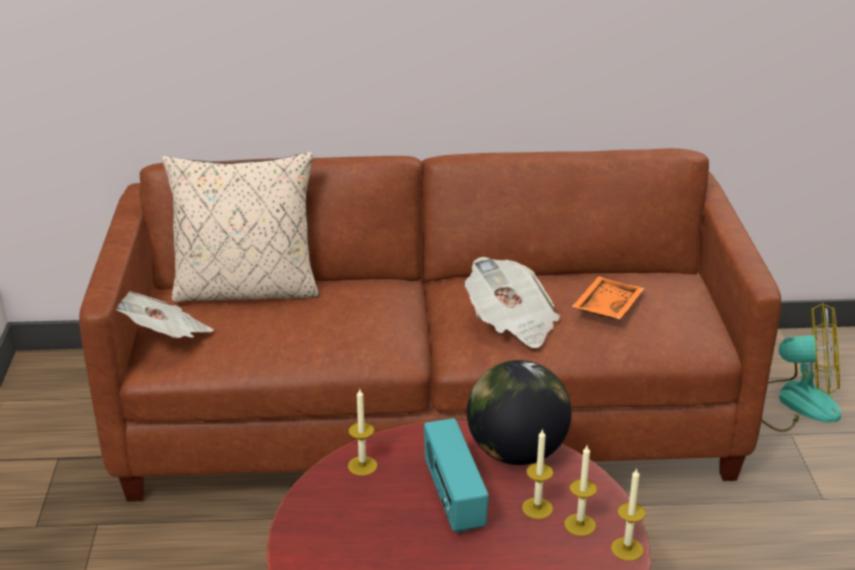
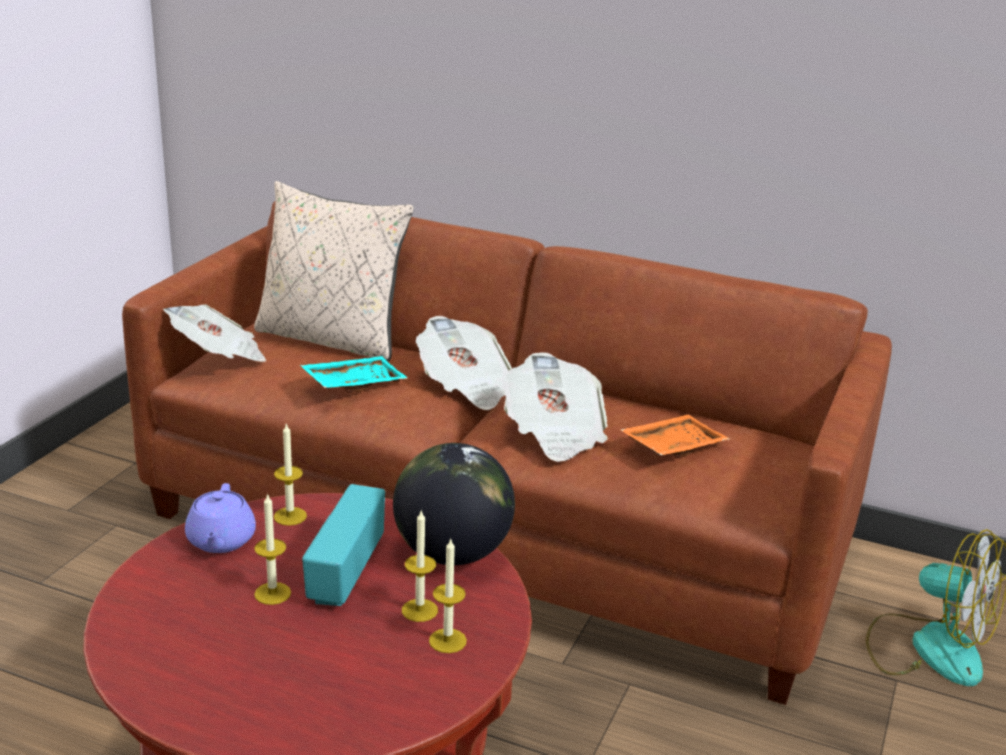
camera: 25 degrees right, 5 degrees down
(315, 328) = (353, 383): none -> turquoise tray
(329, 508) = (221, 541): none -> purple teapot
(402, 302) = (466, 387): none -> newspaper
(627, 549) = (474, 681): candle -> candle (272, 593)

